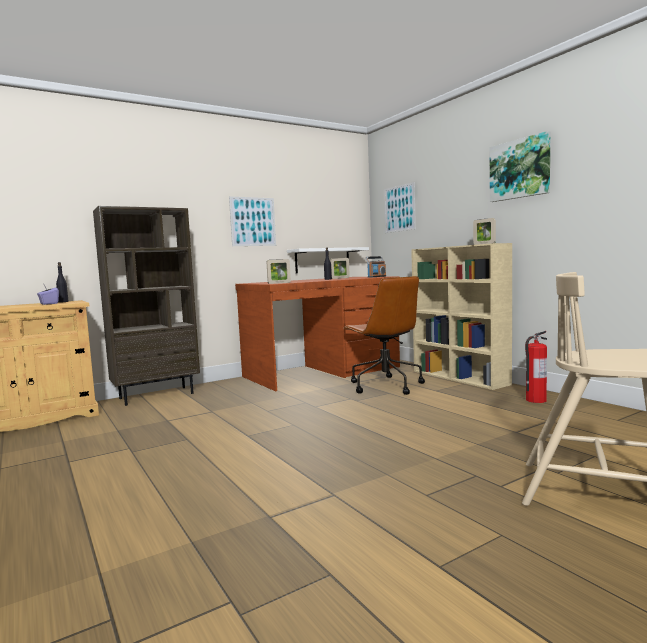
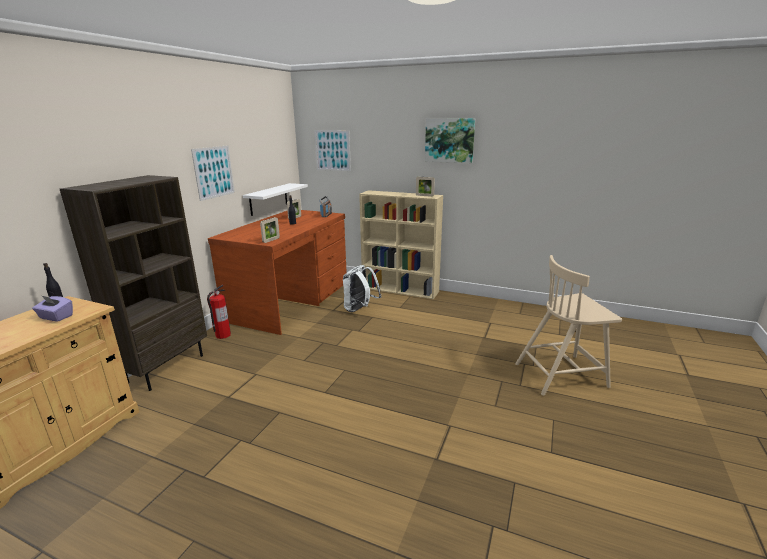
camera: 35 degrees left, 15 degrees up
(385, 386) = (360, 309): brown office chair -> white backpack
(535, 400) = (466, 304): fire extinguisher -> fire extinguisher (223, 335)

